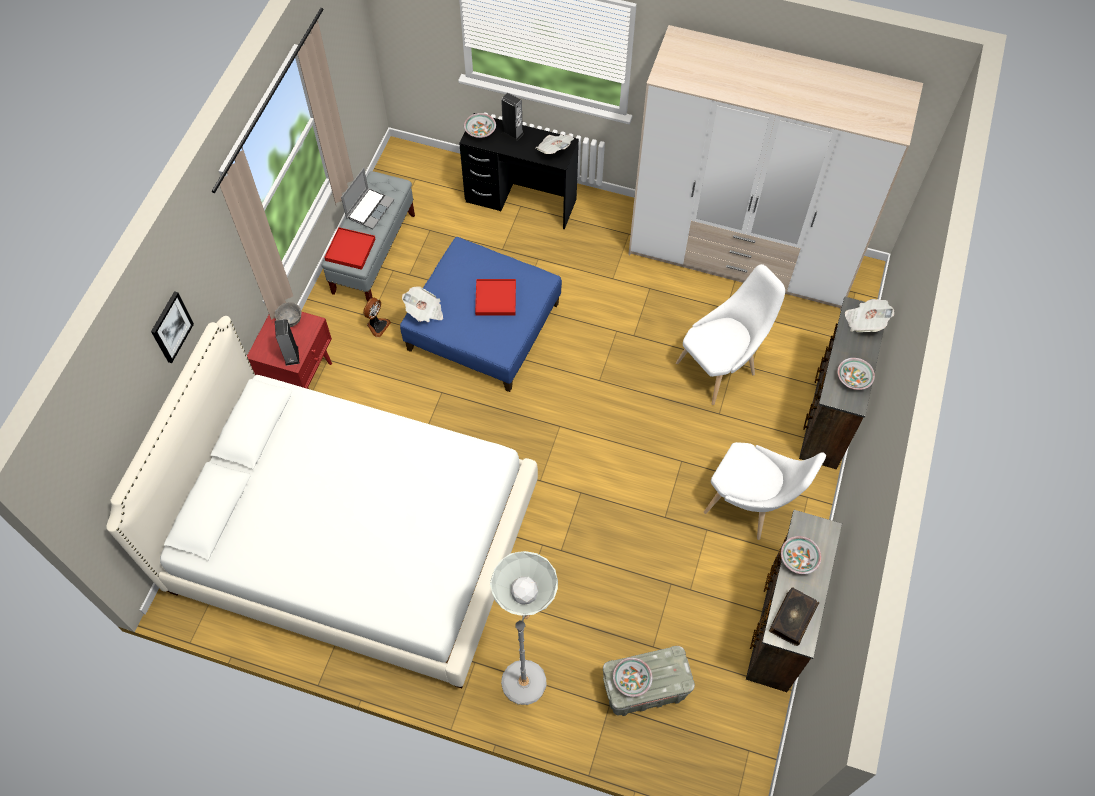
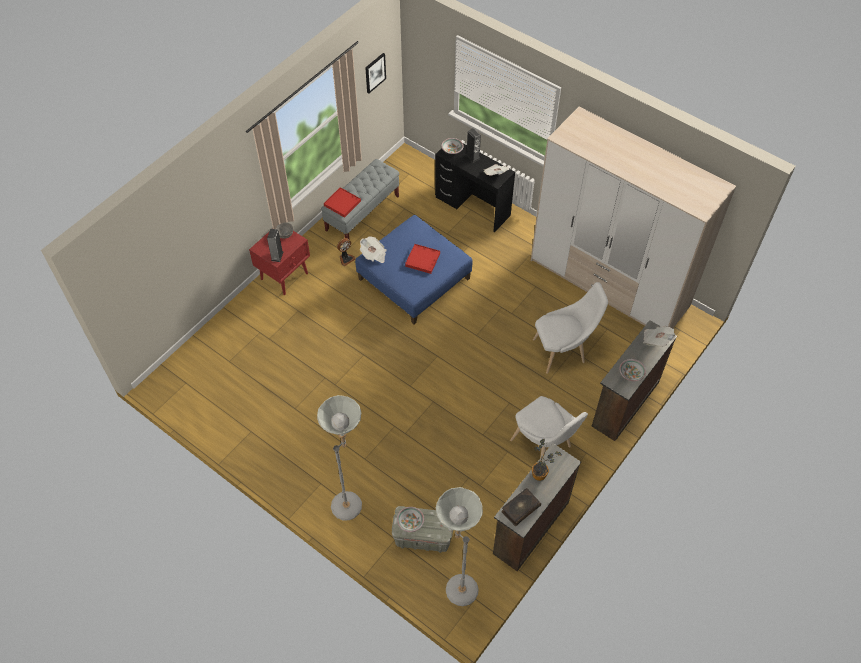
camera: 20 degrees right, 5 degrees down
(171, 327) = (198, 207): picture -> picture (375, 72)
(354, 539) = (277, 384): white bed -> none
(369, 208) = (365, 181): laptop -> none
(717, 740) = (456, 585): none -> grey floor lamp
(798, 558) = (541, 474): bowl -> potted plant

